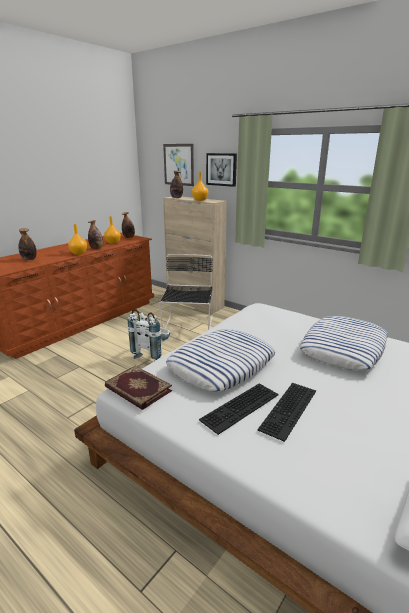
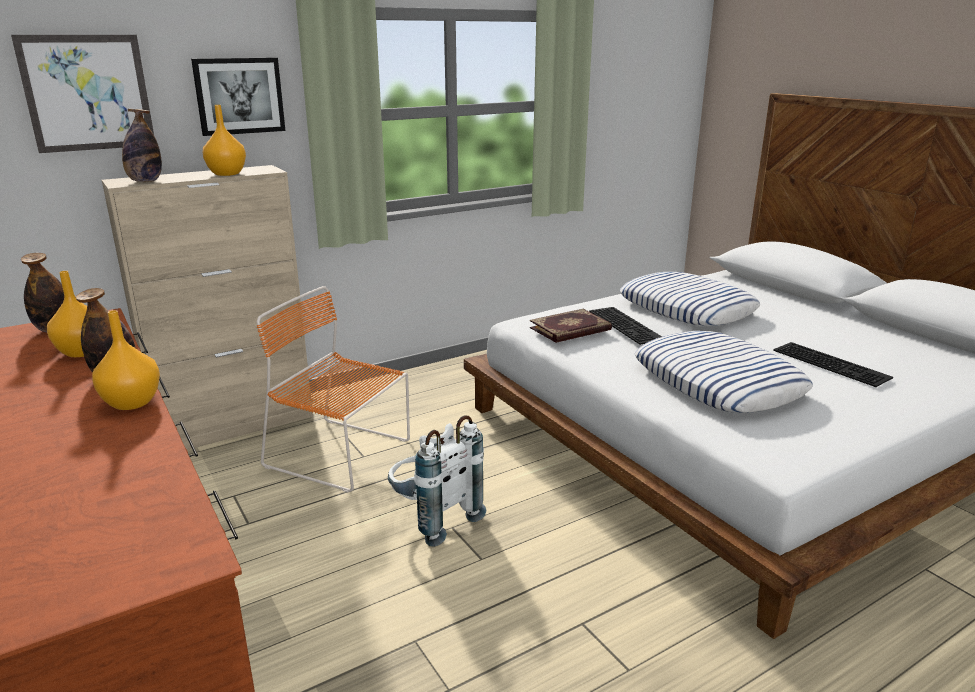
camera: 70 degrees left, 0 degrees up
(29, 259) = (75, 489): bottle -> none
(137, 389) = (787, 452): book -> book (571, 329)
(188, 326) = (342, 454): black chair -> orange chair
(241, 408) = (830, 388): keyboard -> keyboard (627, 325)

